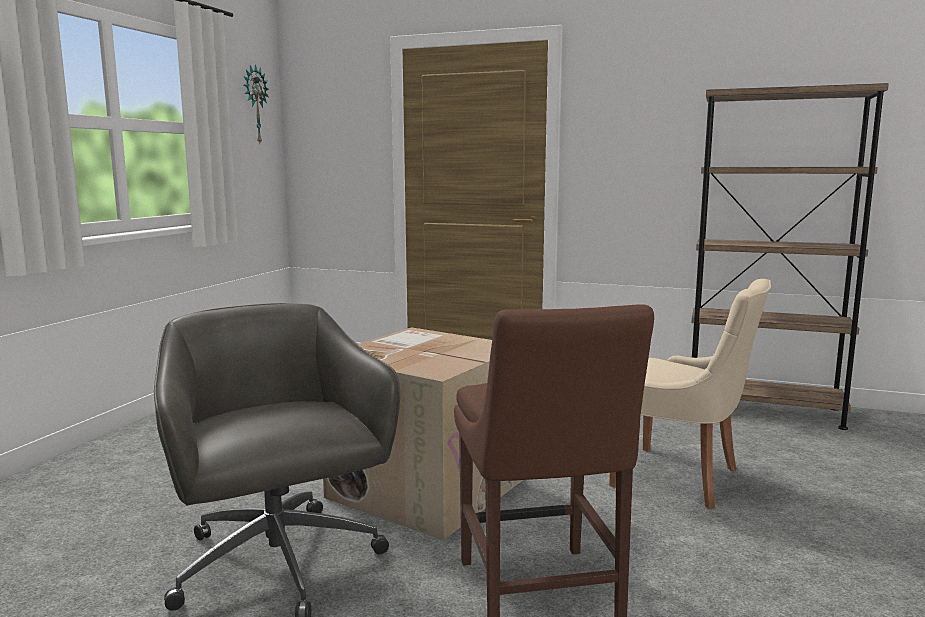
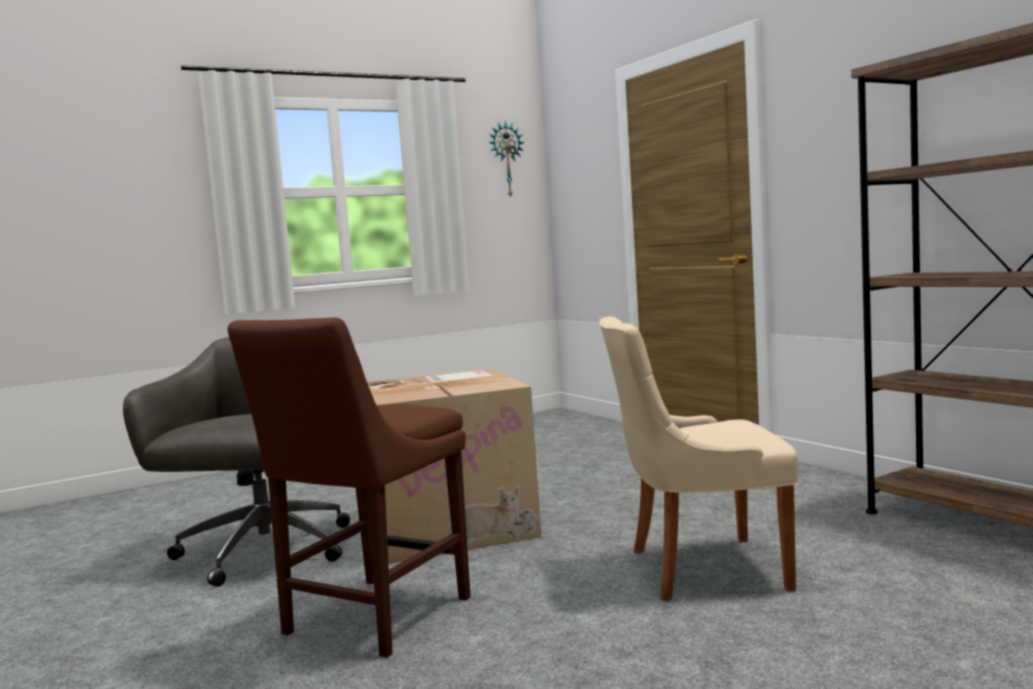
camera: 40 degrees right, 5 degrees down
(680, 478) = (700, 569): beige chair -> beige chair turned 105 degrees clockwise

